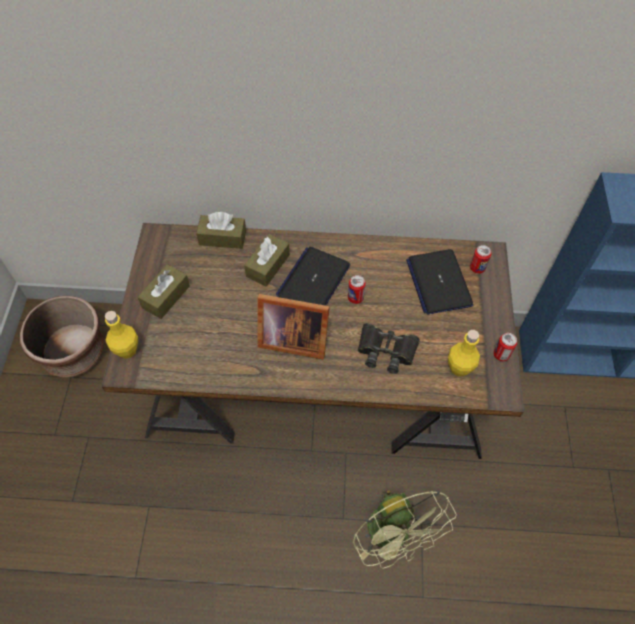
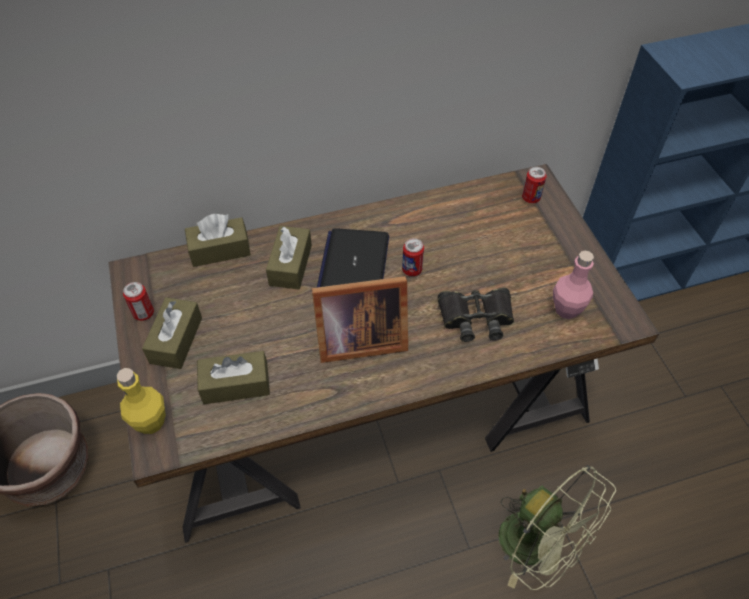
camera: 20 degrees left, 5 degrees down
(193, 343) = (236, 384): none -> brown tissue box
(438, 282) = (496, 225): laptop -> none
(459, 368) = (566, 309): yellow bottle -> pink bottle
(501, 354) = (603, 280): can -> can (143, 313)

